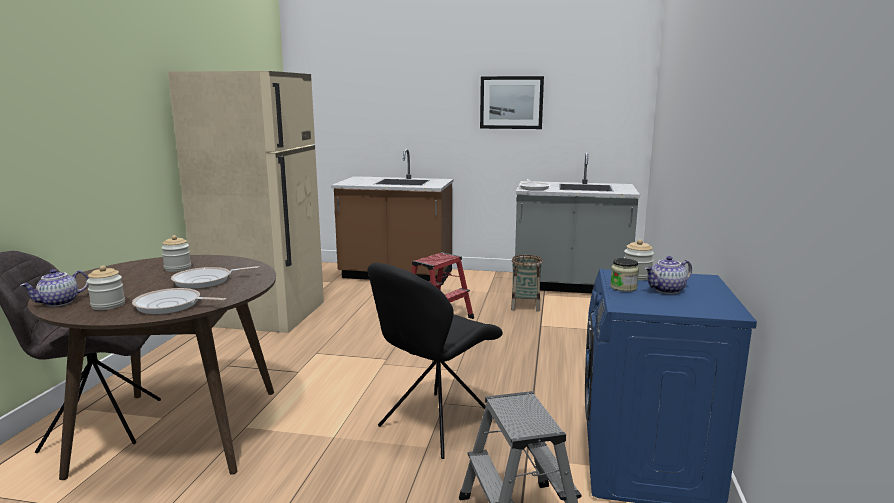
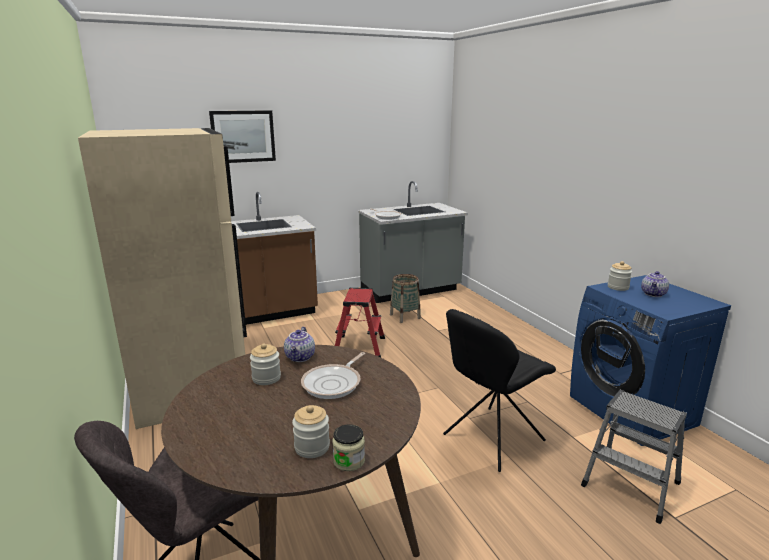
camera: 35 degrees left, 5 degrees up
(59, 303) = (249, 467): teapot -> teapot (300, 357)
(171, 305) = (374, 422): frying pan -> none
(435, 426) = (491, 439): black chair -> black chair turned 45 degrees clockwise
(511, 102) = (345, 141): picture -> picture (243, 136)
(623, 287) = (633, 298): jar -> jar (349, 461)

